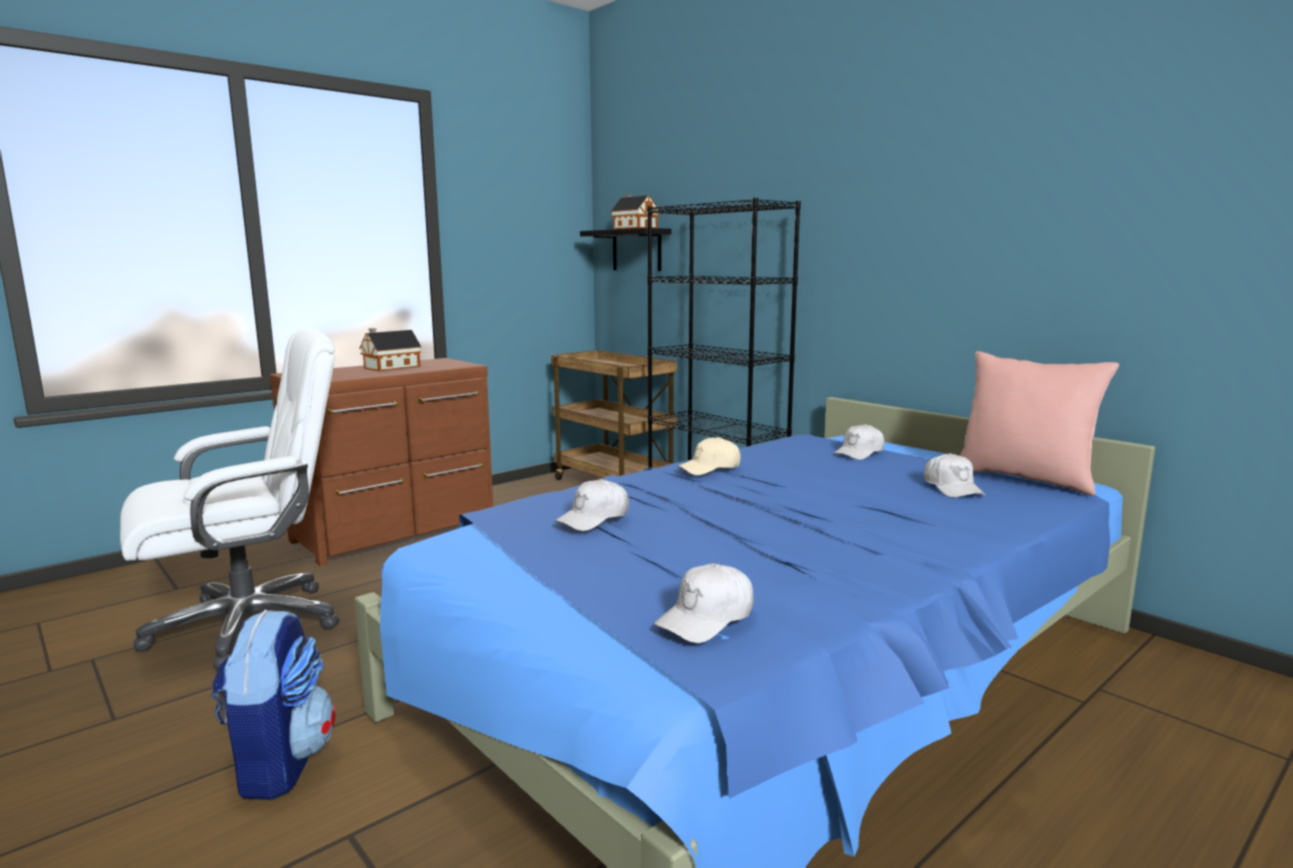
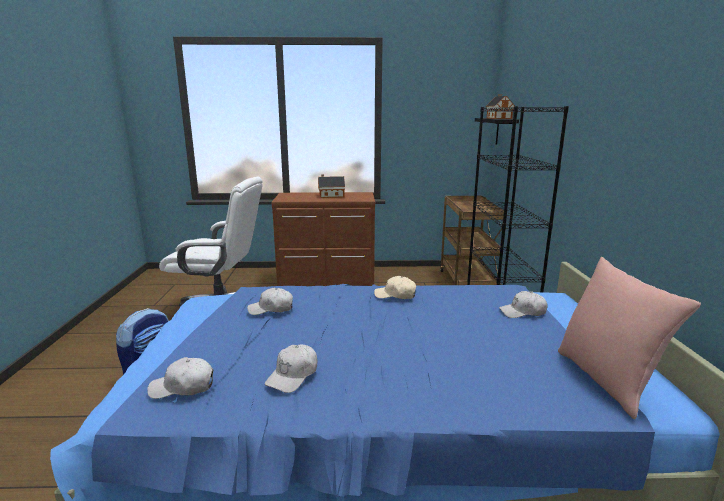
camera: 40 degrees right, 5 degrees up
(952, 488) = (522, 364): white cap -> white cap (293, 375)

